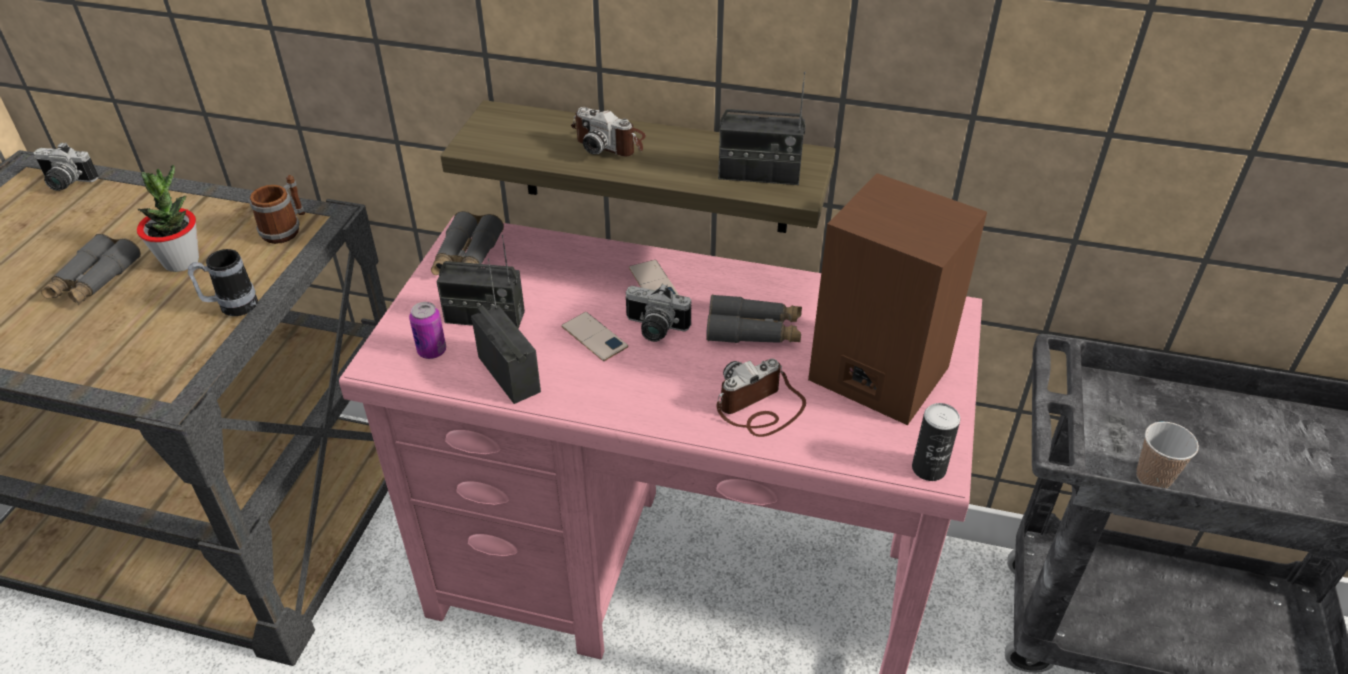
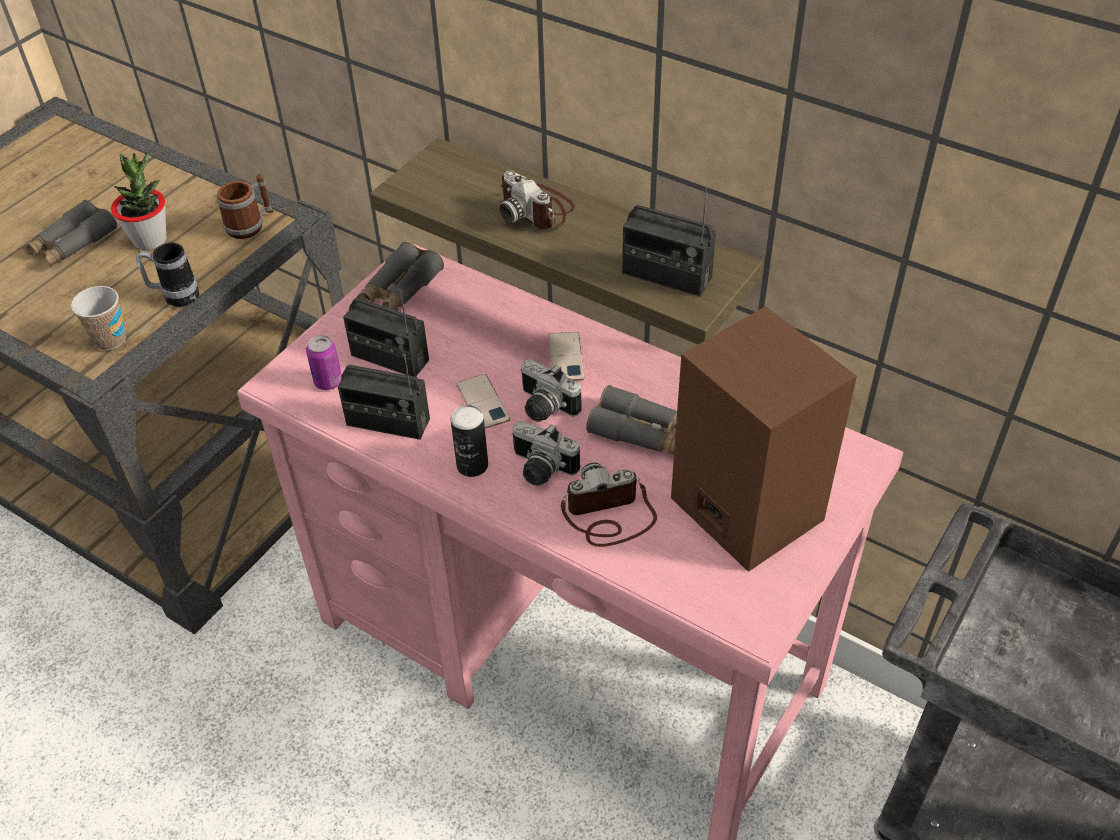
camera: 20 degrees right, 5 degrees up
(65, 183) = (81, 138): camera -> camera (540, 470)
(509, 374) = (388, 422): radio -> radio turned 120 degrees clockwise
(928, 468) = (746, 623): can -> can (472, 465)
(1153, 478) = (1023, 693): cup -> cup (110, 340)

